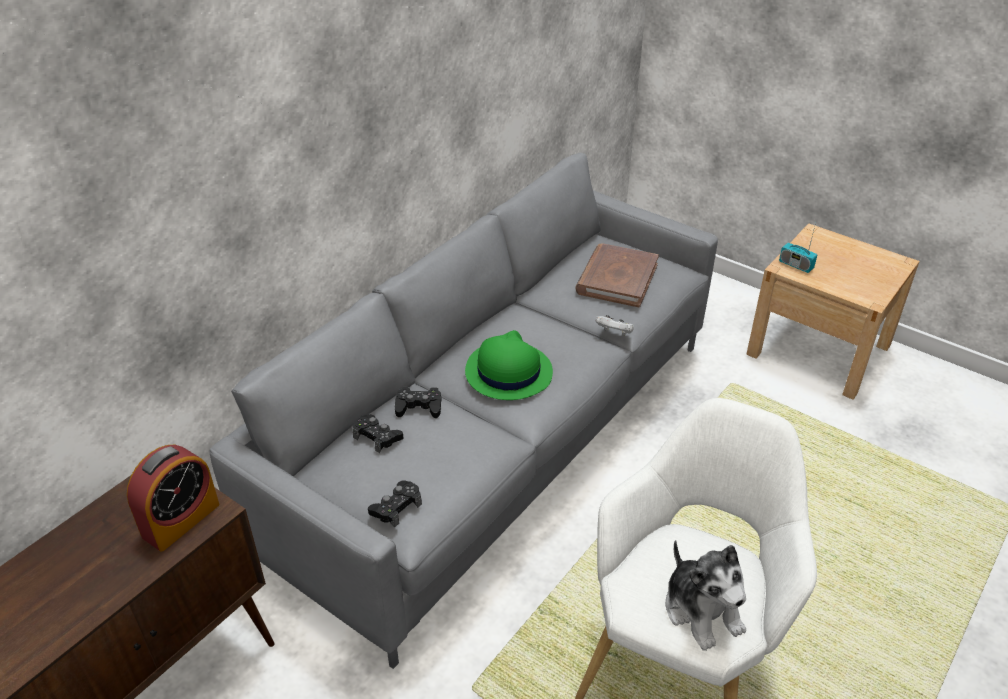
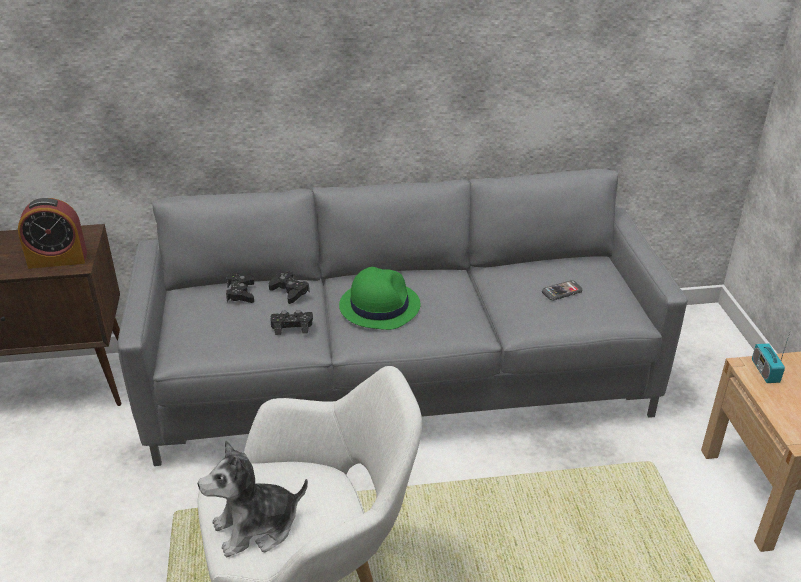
camera: 45 degrees right, 5 degrees down
(396, 507) = (187, 336): black game controller -> black game controller (292, 326)
(615, 333) = (500, 327): white game controller -> none
(617, 279) = (562, 291): brown book -> phone
(702, 610) = (256, 527): plush toy -> plush toy turned 45 degrees clockwise

